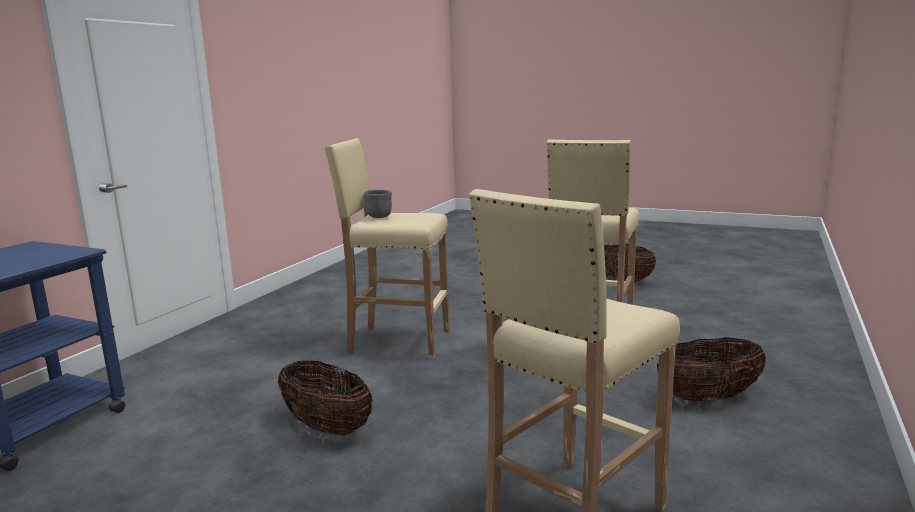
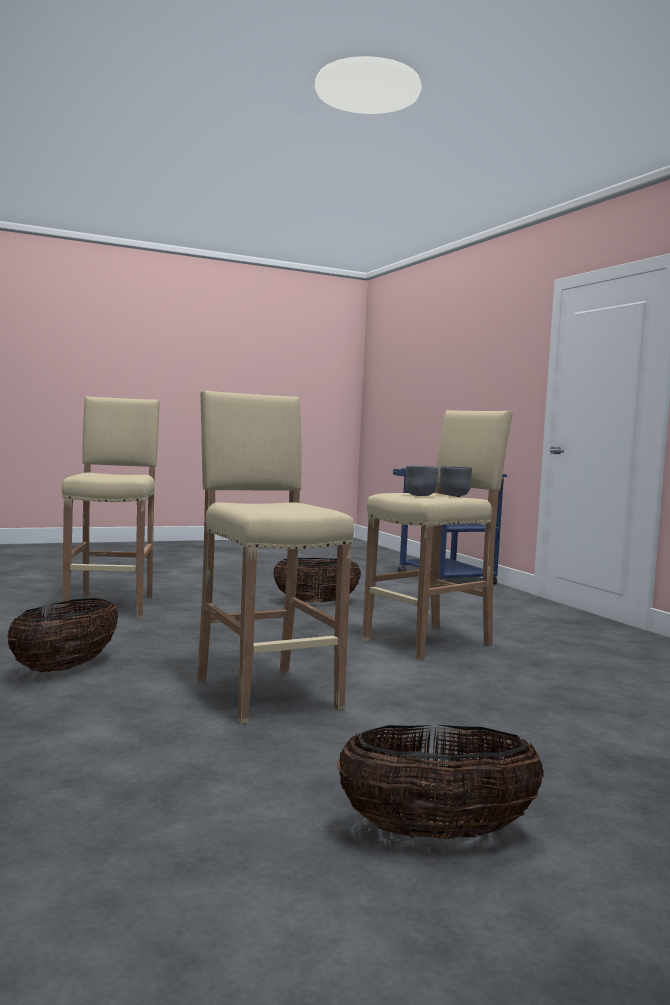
camera: 130 degrees right, 10 degrees down
(410, 218) = (421, 495): none -> grey bowl

